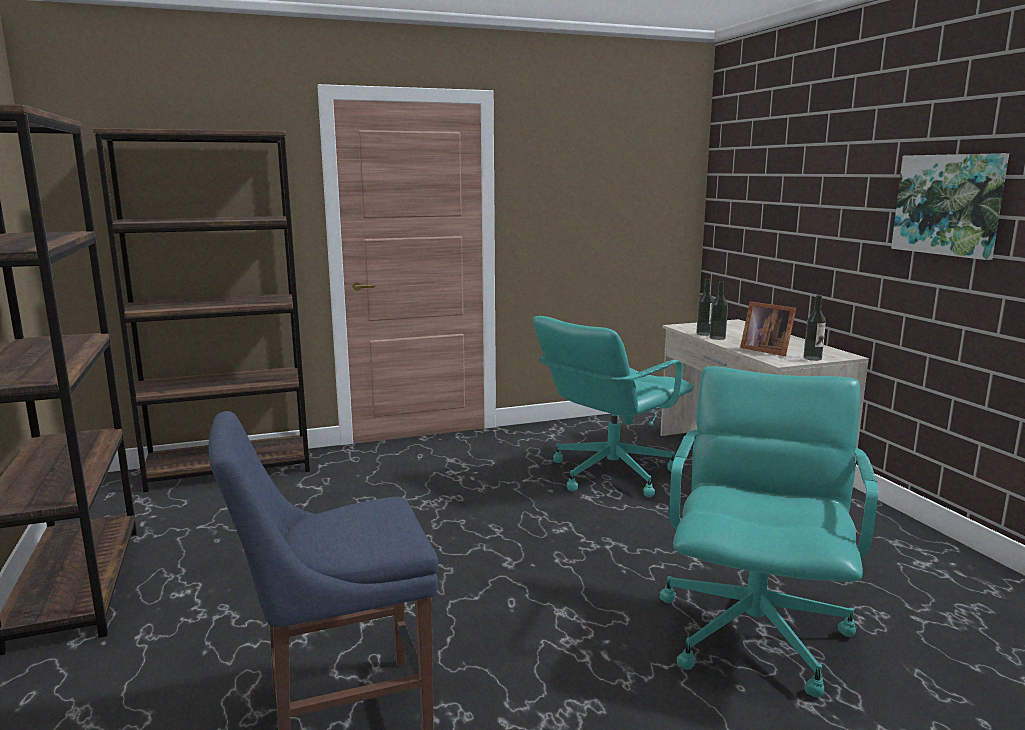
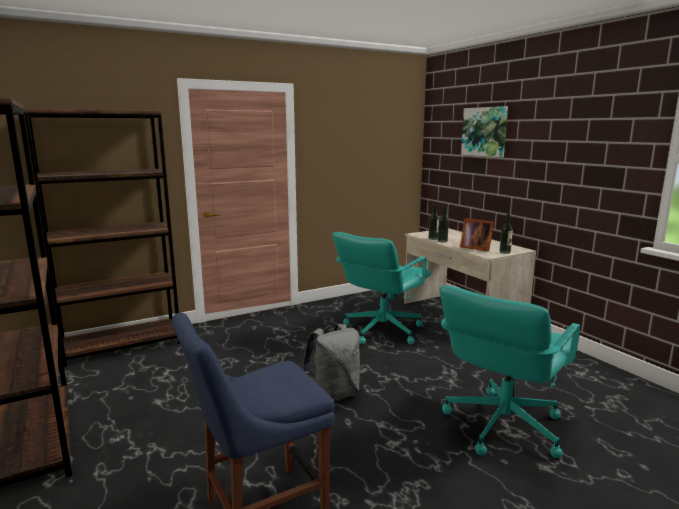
camera: 10 degrees left, 0 degrees up
(504, 561) = (334, 394): none -> grey backpack
(755, 633) = (501, 426): turquoise office chair -> turquoise office chair turned 150 degrees counterclockwise
(949, 204) = (584, 158): picture -> picture (484, 131)

